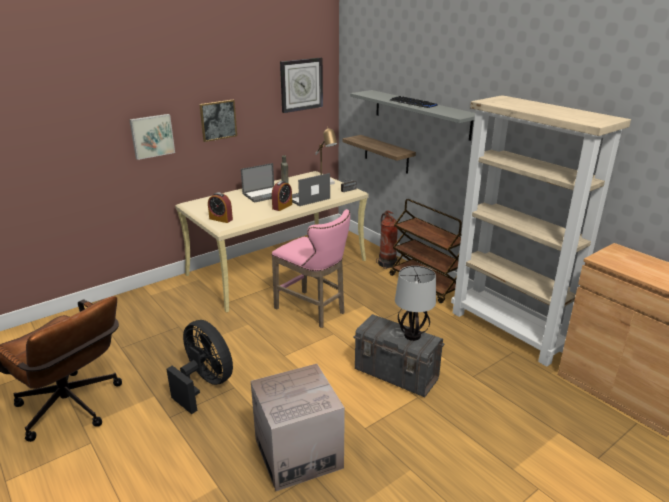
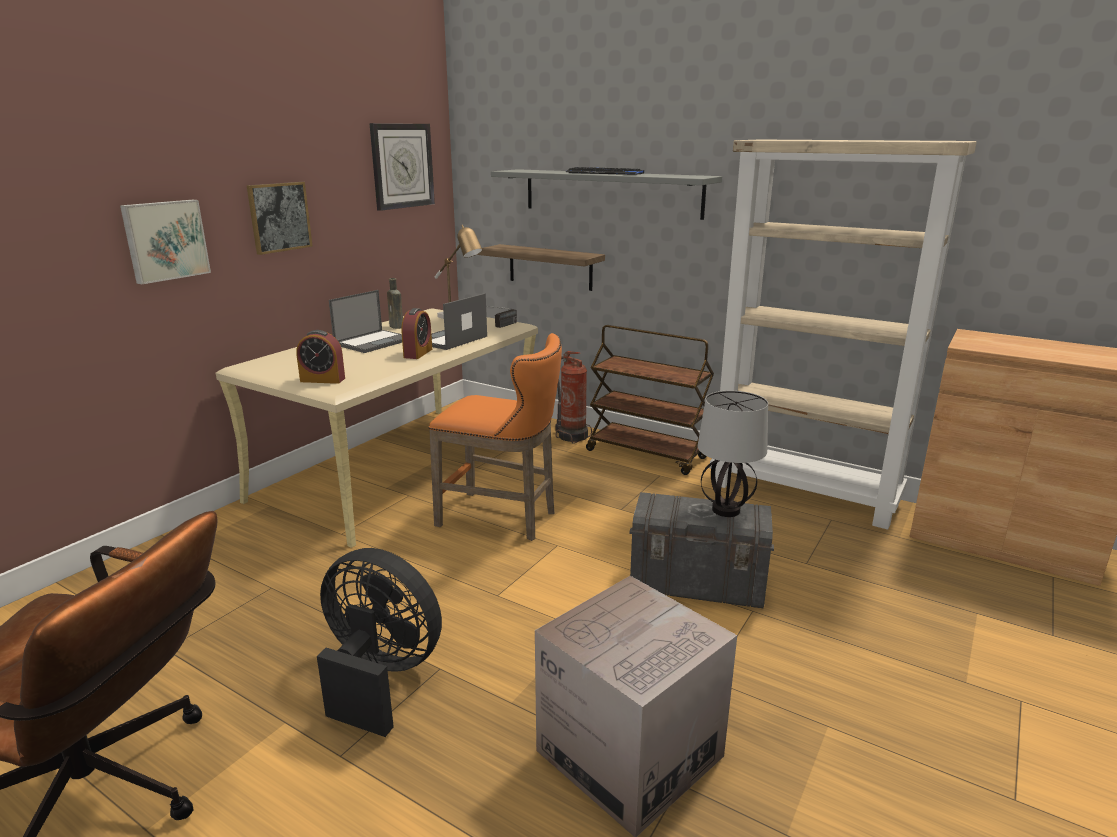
camera: 20 degrees left, 5 degrees down
(313, 311) = (503, 519): pink stool -> orange stool

